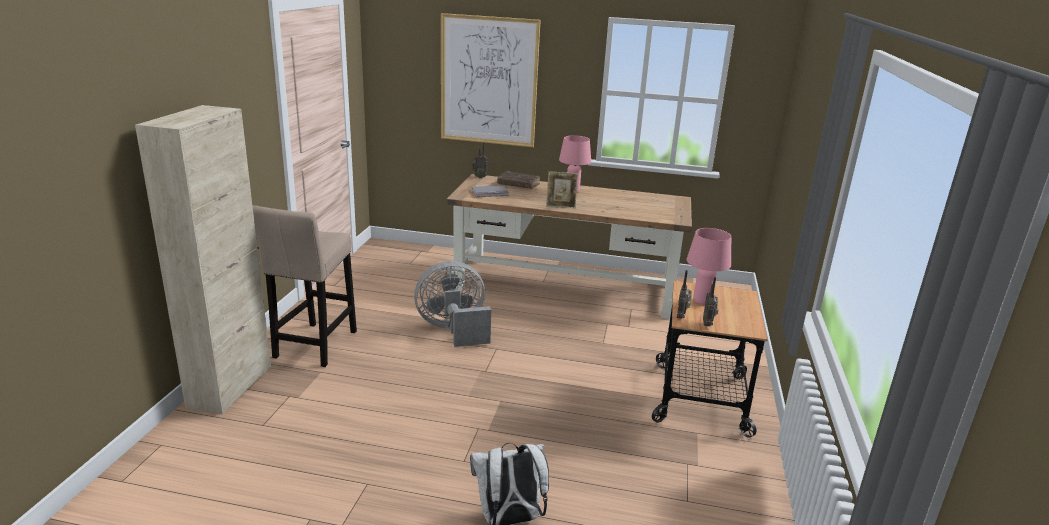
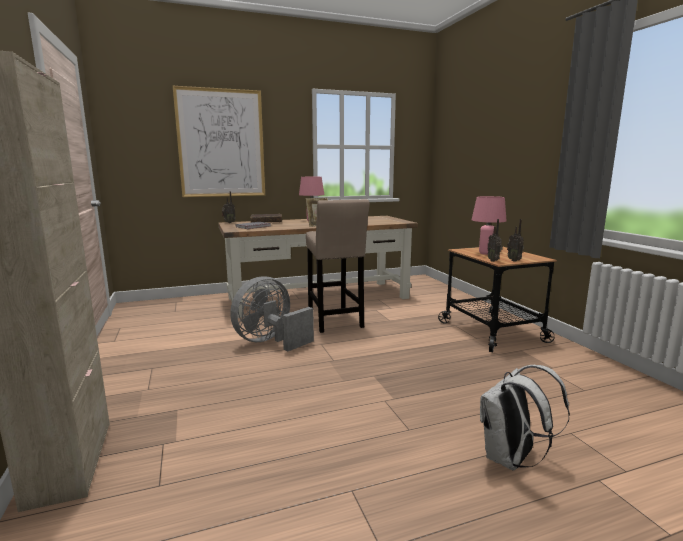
camera: 30 degrees left, 10 degrees down
(314, 347) = (145, 391): beige stool -> beige stool (335, 321)

